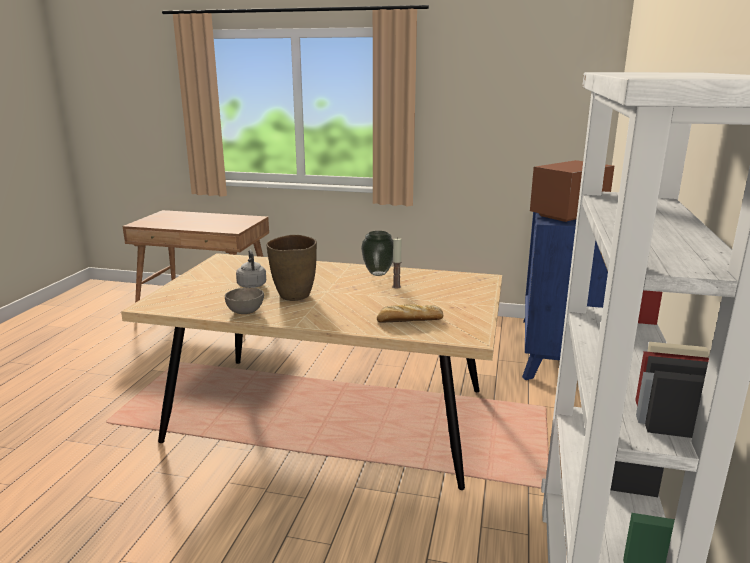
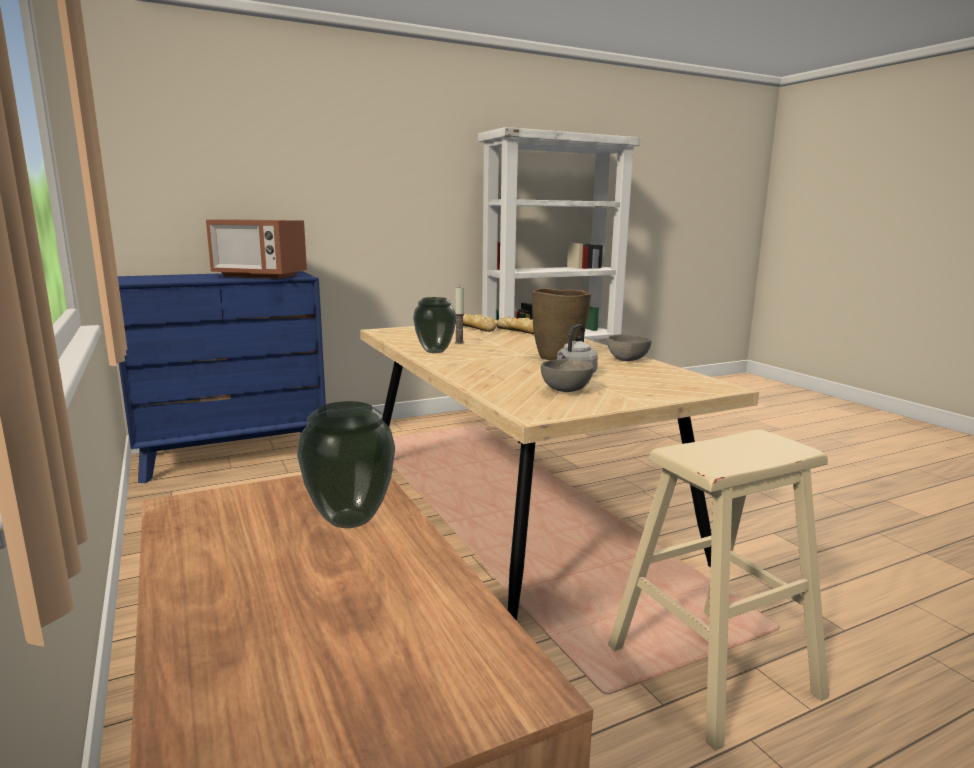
camera: 130 degrees left, 5 degrees down
(136, 388) = (711, 671): none -> beige stool
(211, 226) = (350, 521): none -> vase
(233, 273) = (567, 391): none -> grey bowl
(455, 309) = (475, 328): none -> bread

